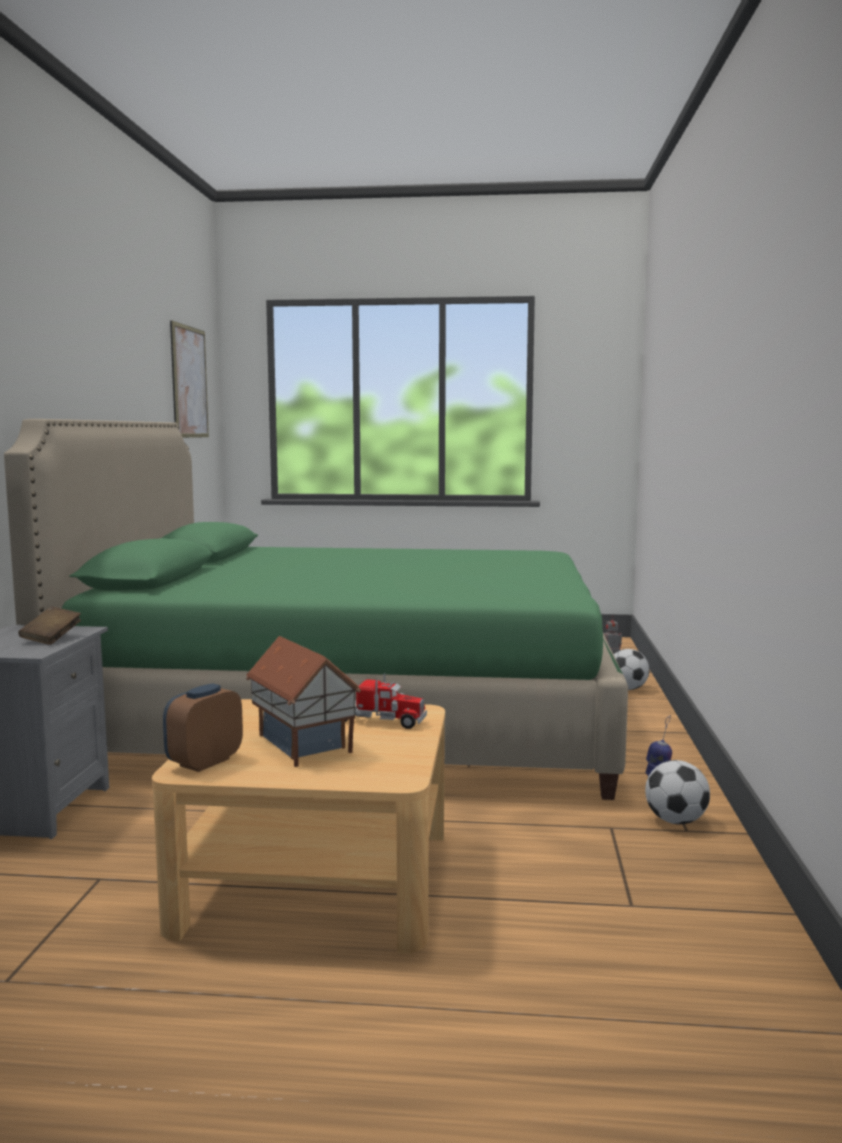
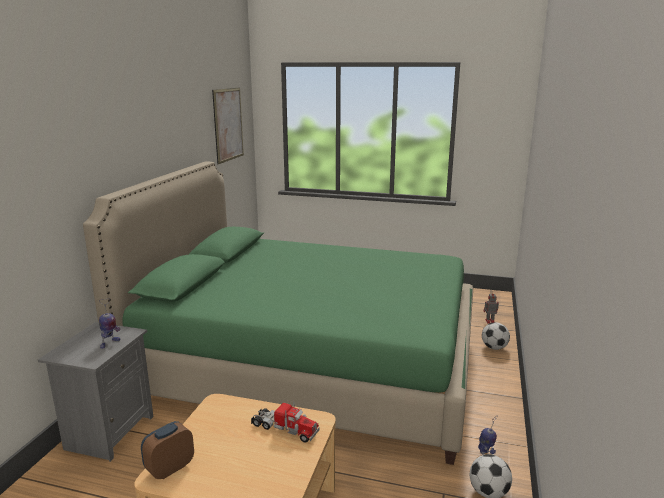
camera: 10 degrees right, 10 degrees up
(51, 638) = (109, 343): brown book -> toy robot
(301, 745) = (233, 454): toy house -> none

